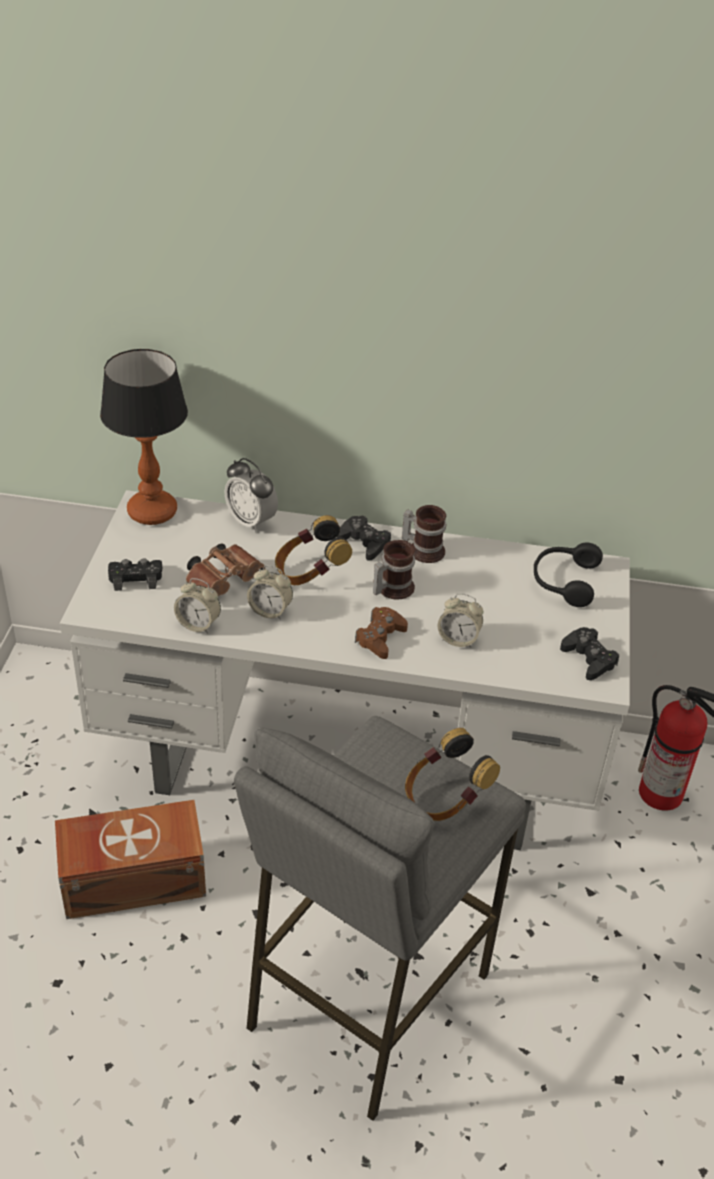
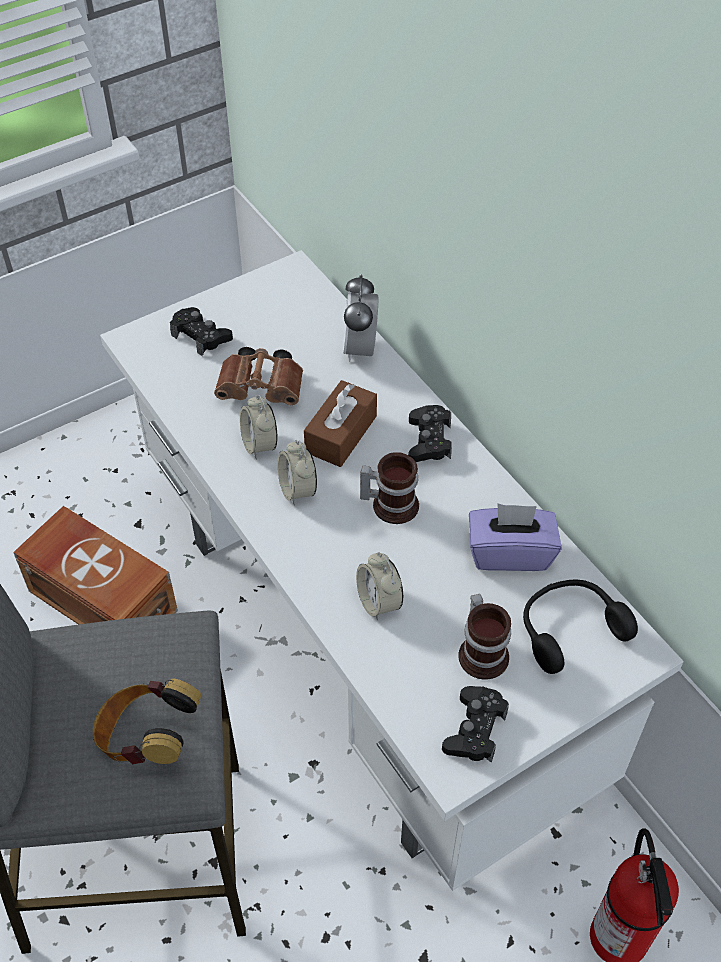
camera: 50 degrees right, 10 degrees up
(151, 511) = (293, 283): table lamp -> none
(198, 624) = (190, 413): alarm clock -> alarm clock (298, 490)
(310, 573) = (341, 434): headphones -> brown tissue box
(380, 638) = (313, 543): brown game controller -> none
(424, 549) = (476, 488): mug -> mug (484, 651)
(486, 567) = (510, 552): none -> purple tissue box

